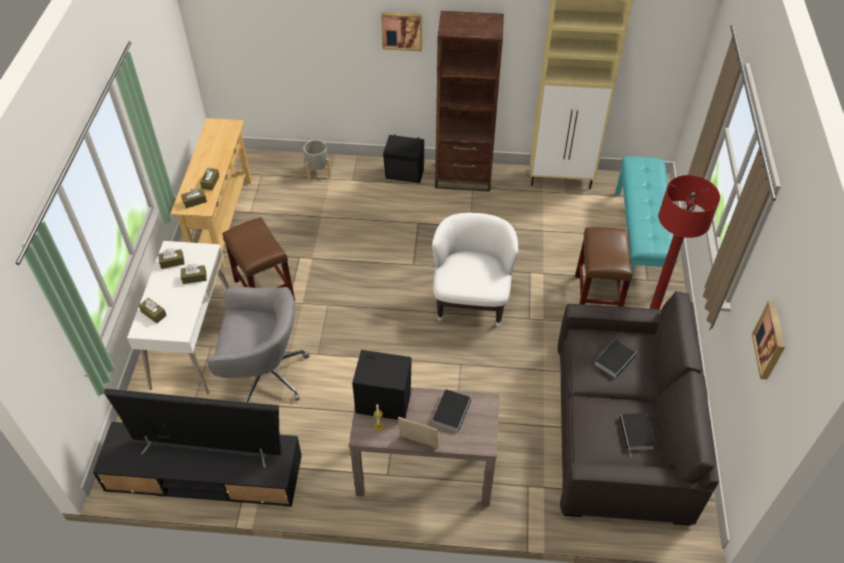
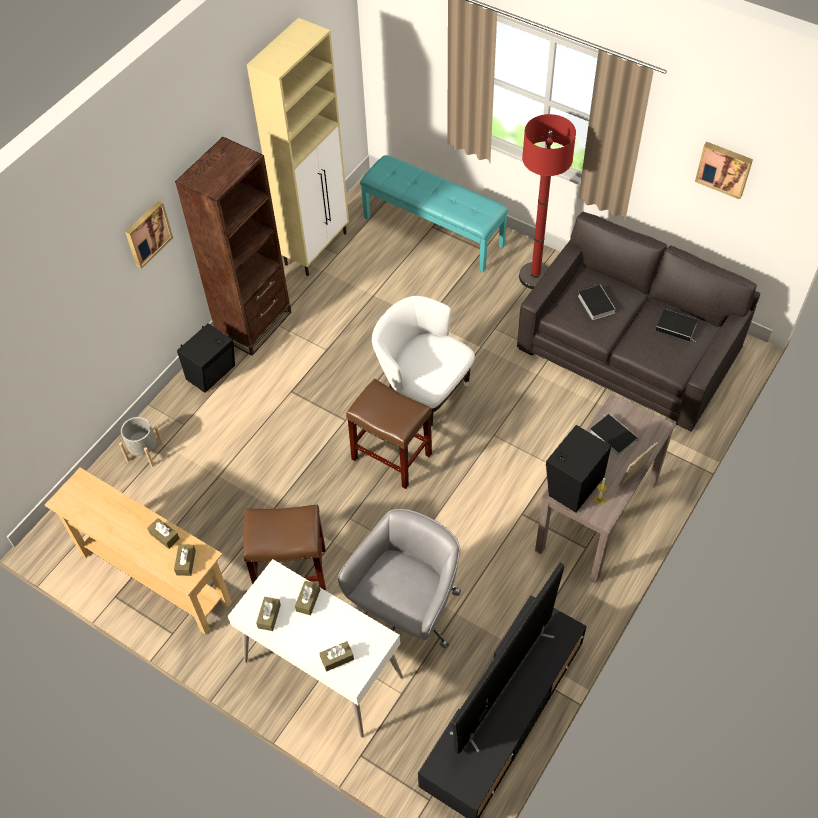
camera: 60 degrees left, 5 degrees up
(596, 297) = (479, 295): brown stool -> brown stool (390, 457)

